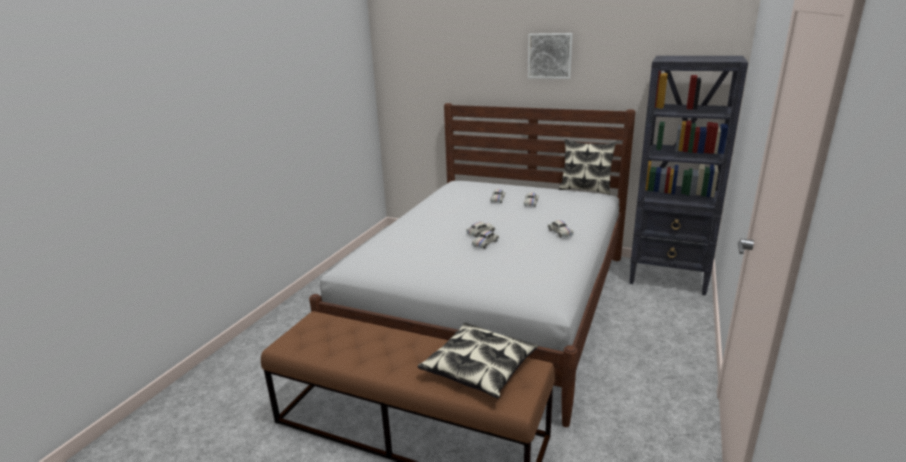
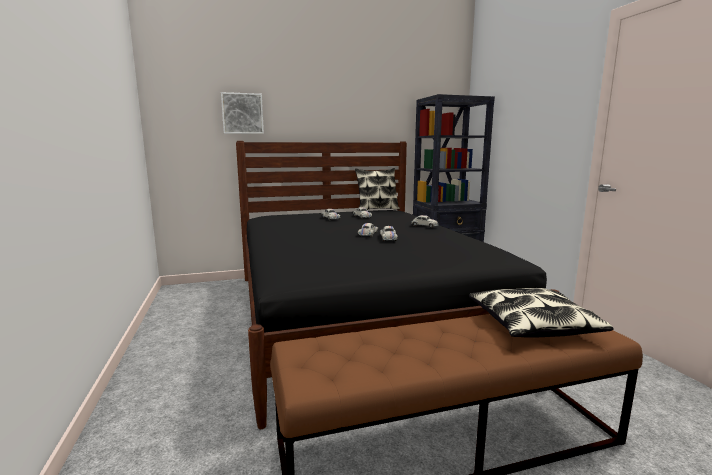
camera: 40 degrees left, 10 degrees down
(492, 303) = (358, 315): white bed -> black bed
(550, 56) = (335, 98): picture -> picture (242, 113)

